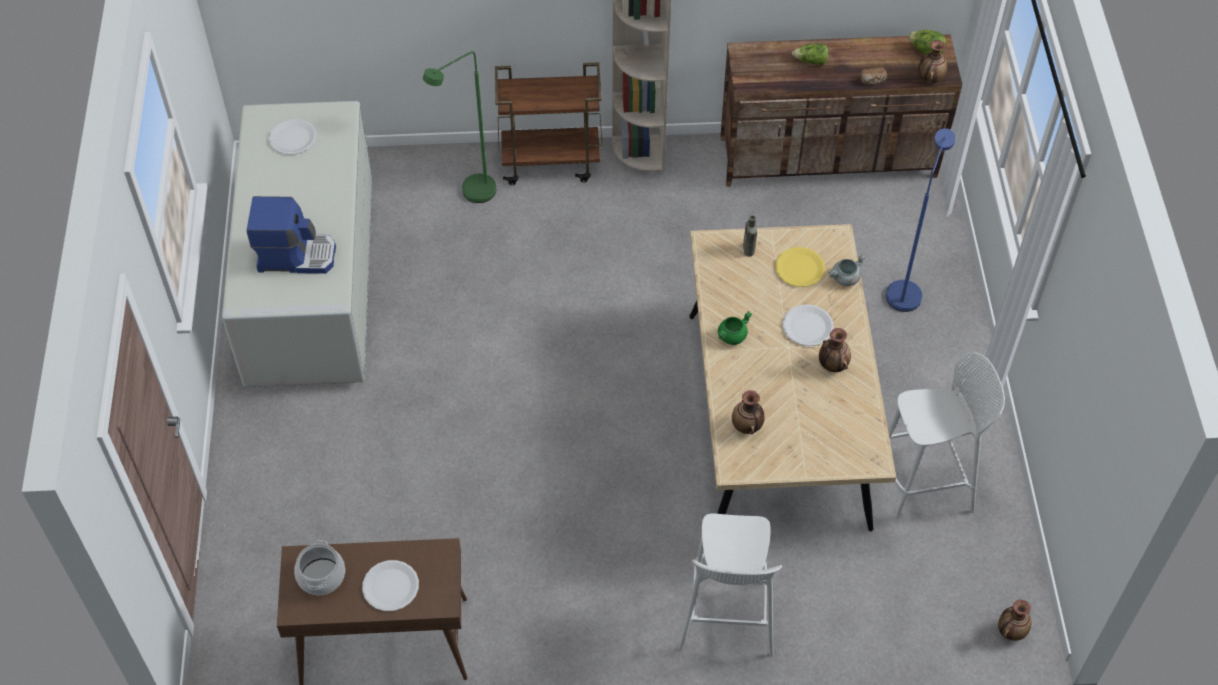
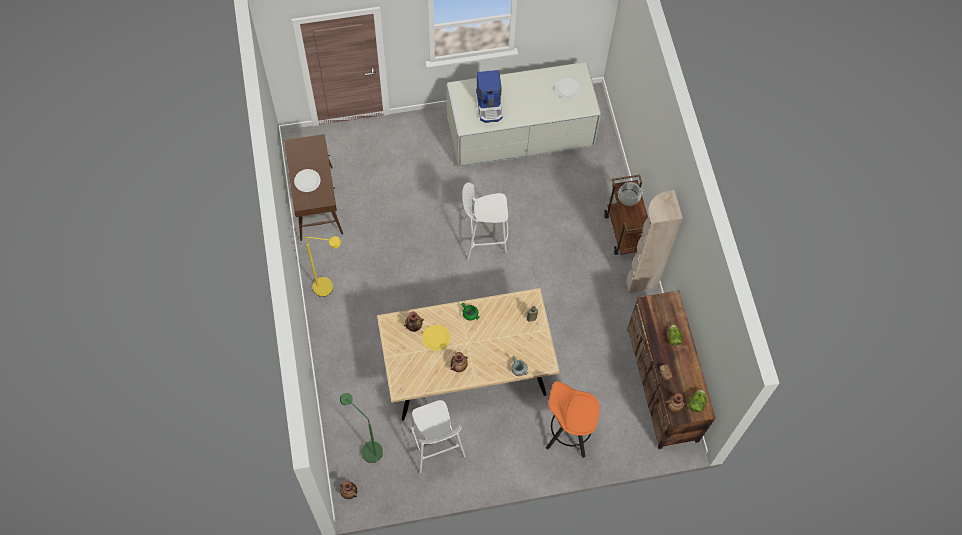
camera: 80 degrees right, 10 degrees up
(322, 576) = (310, 152): cooking pot -> cooking pot (628, 197)
(471, 195) = (593, 198): green floor lamp -> green floor lamp (367, 448)
(584, 634) = (328, 288): none -> yellow floor lamp
(726, 618) = (343, 352): white stool -> white stool (484, 239)
(799, 268) = (522, 345): yellow plate -> yellow plate (436, 338)
(807, 326) = (482, 352): white plate -> none
(906, 289) = (567, 433): blue floor lamp -> orange stool

